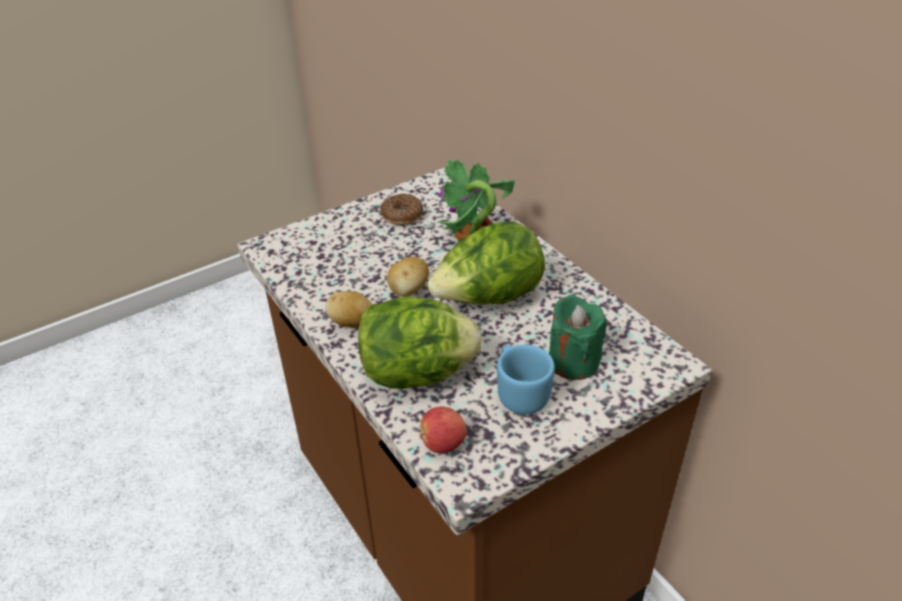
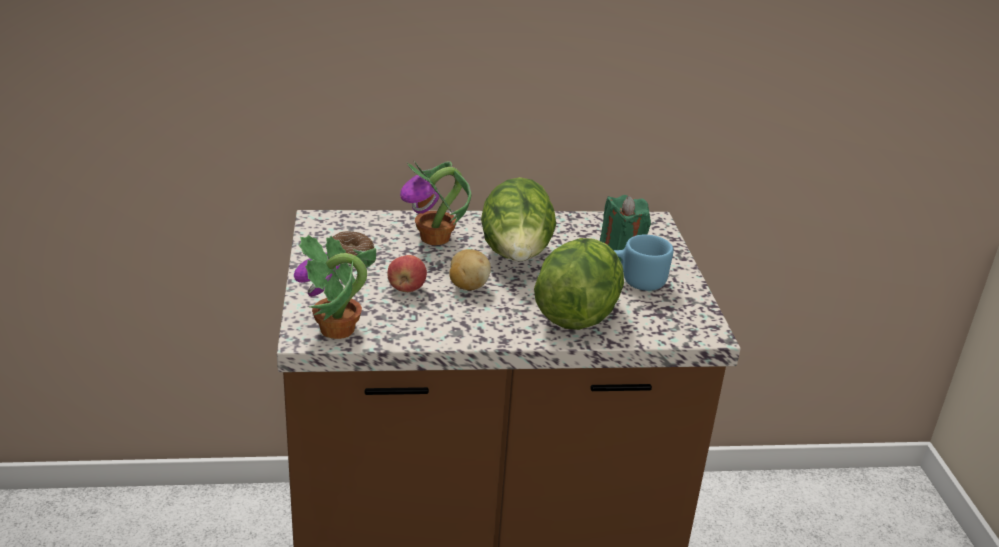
camera: 65 degrees left, 10 degrees down
(285, 255) = (337, 330): none -> potted plant
(352, 323) = (484, 325): potato -> none
(442, 443) = (664, 329): apple -> apple (406, 288)

